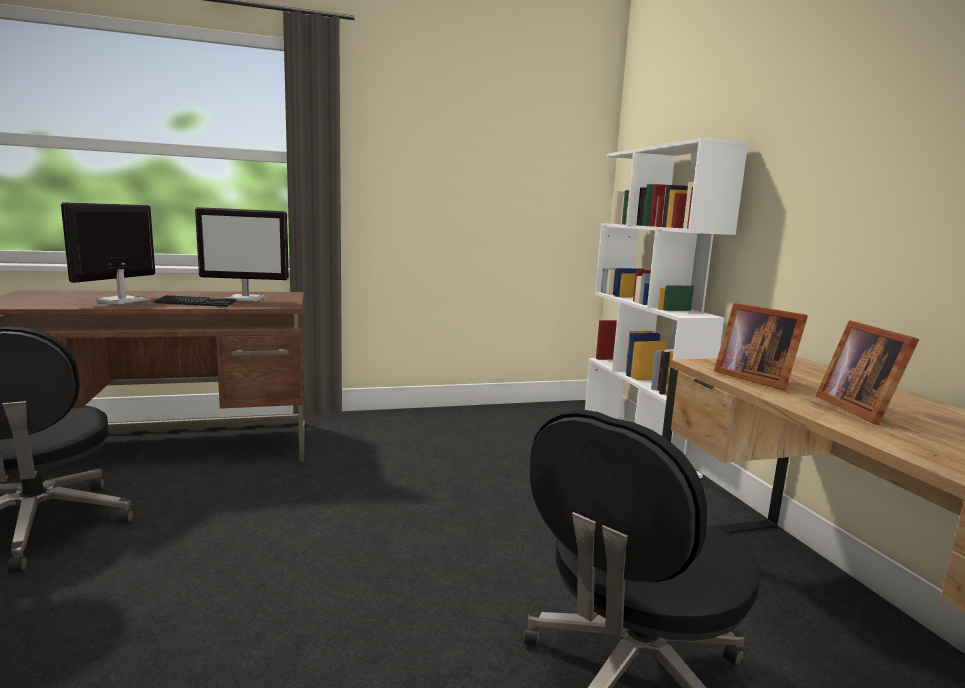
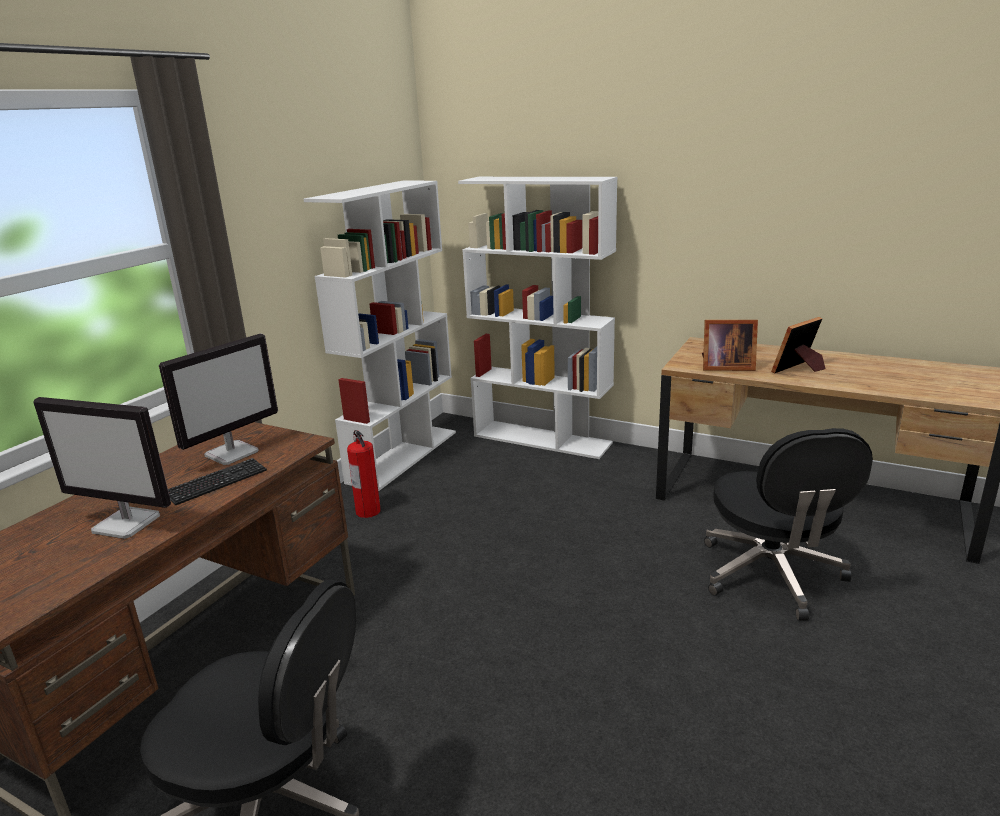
camera: 45 degrees left, 10 degrees up
(121, 301) = (128, 524): monitor -> monitor turned 45 degrees counterclockwise
(415, 427) = (368, 511): none -> fire extinguisher
(506, 410) = (403, 456): none -> white bookcase
(859, 409) = (799, 369): picture frame -> picture frame turned 105 degrees clockwise

